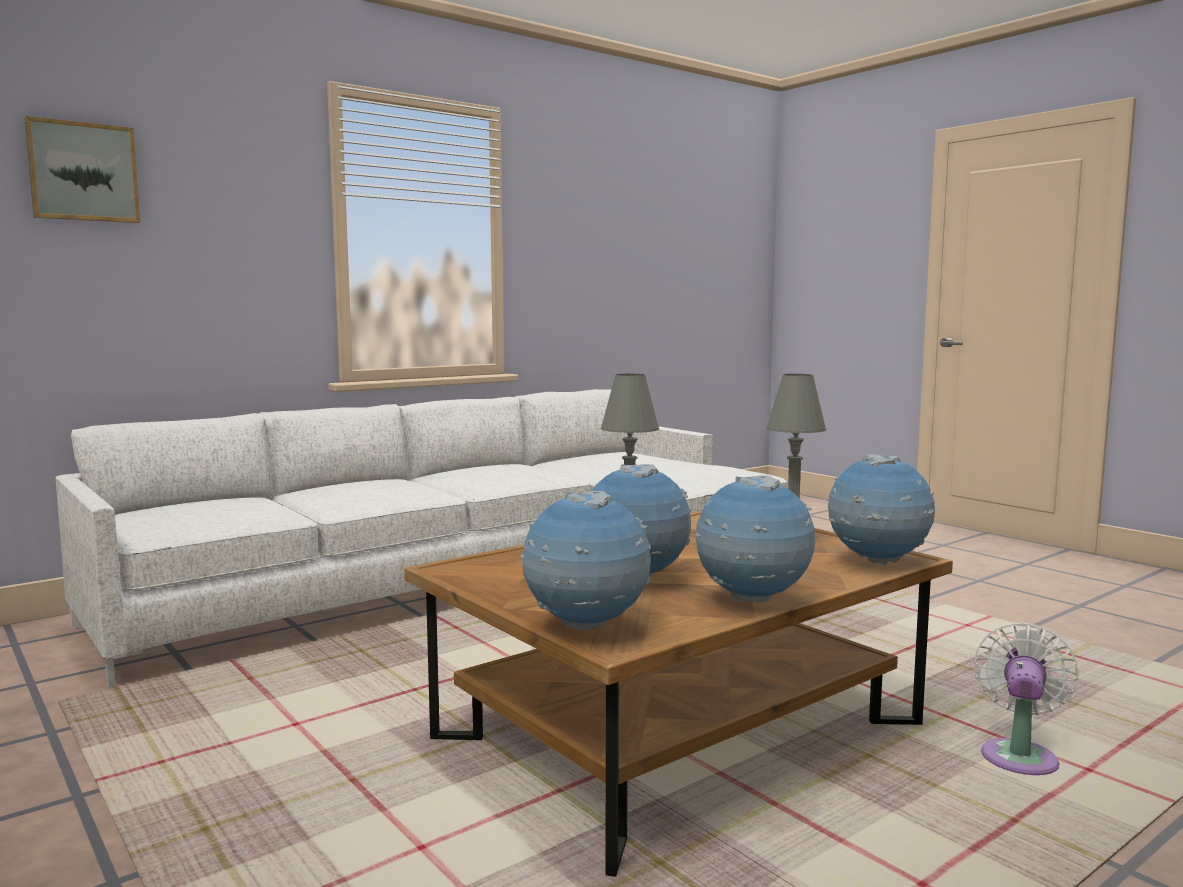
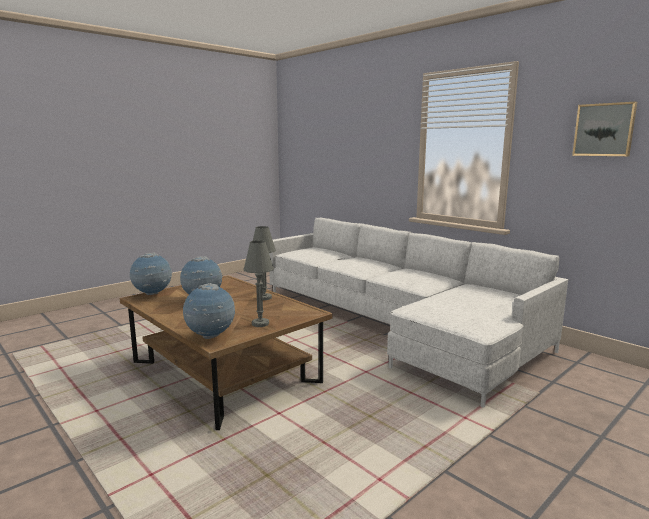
camera: 85 degrees right, 5 degrees up
(83, 172) = (345, 130): picture -> picture (604, 130)
(752, 601) = (165, 313): globe -> none
(1019, 756) = (176, 456): white fan -> none

